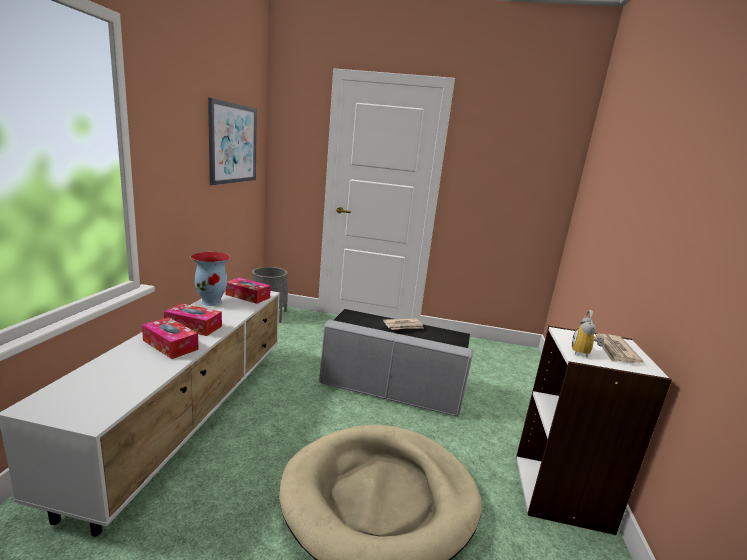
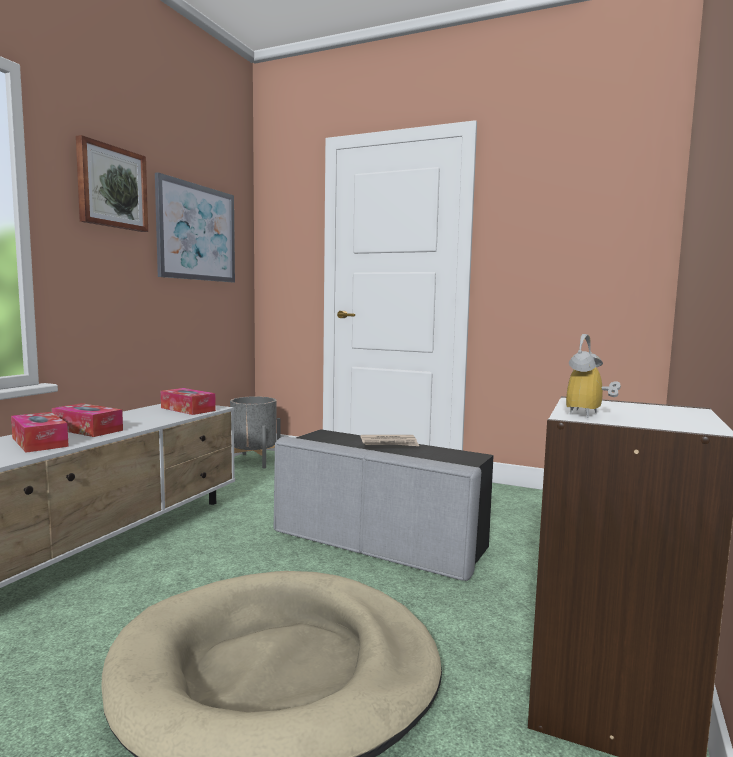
camera: 15 degrees right, 10 degrees down
(181, 115) = (111, 187): none -> picture
(212, 302) = (136, 413): vase -> none
(614, 351) = (656, 414): newspaper -> none

